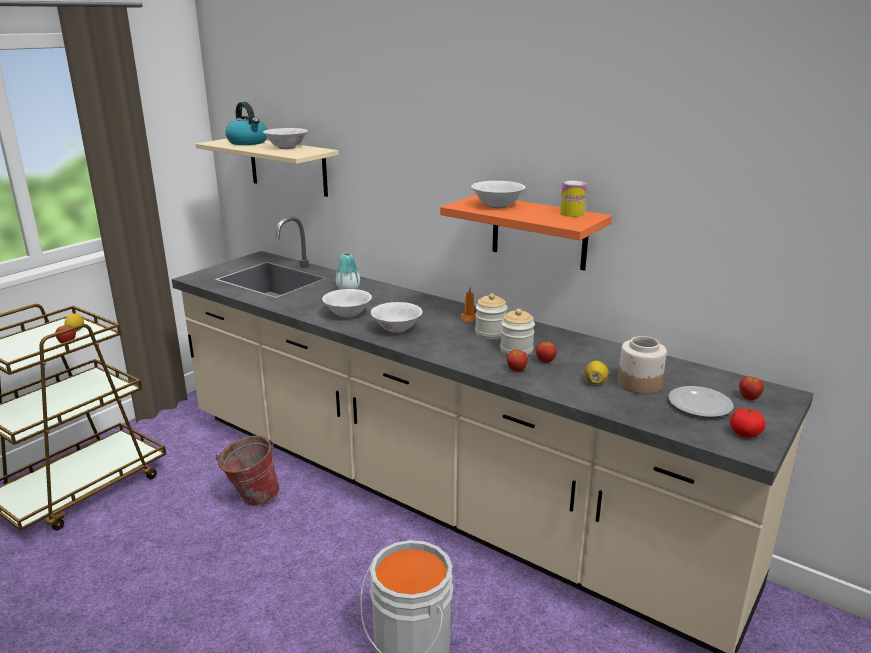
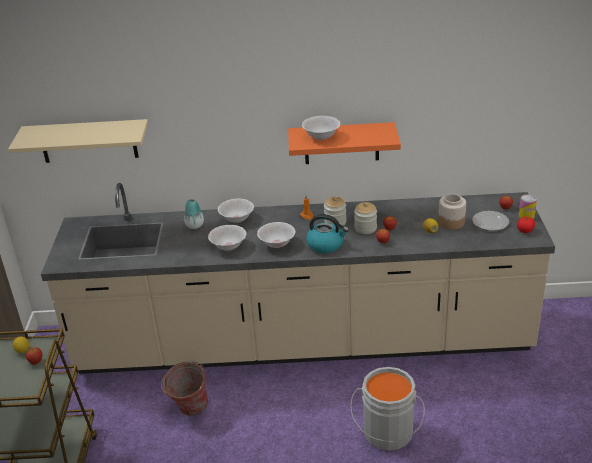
camera: 35 degrees left, 10 degrees up
(248, 142) = (53, 133): kettle -> kettle (326, 245)
(286, 147) = (101, 129): white bowl -> white bowl (236, 219)
(572, 214) = (373, 129): can -> can (526, 216)

